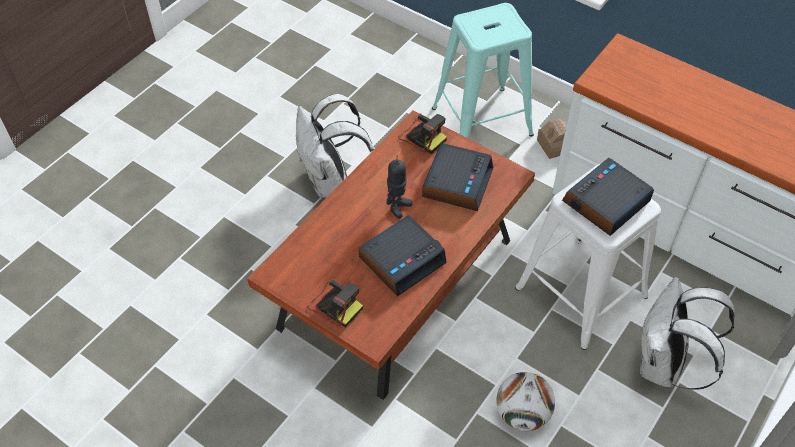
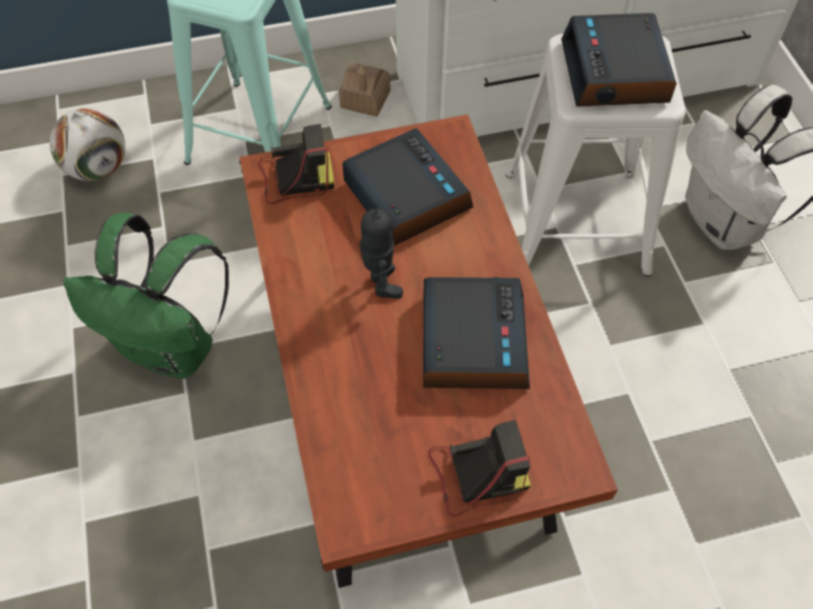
camera: 50 degrees left, 5 degrees up
(331, 181) = (173, 347): white backpack -> green backpack
(522, 414) = (687, 395): football -> football (98, 168)

